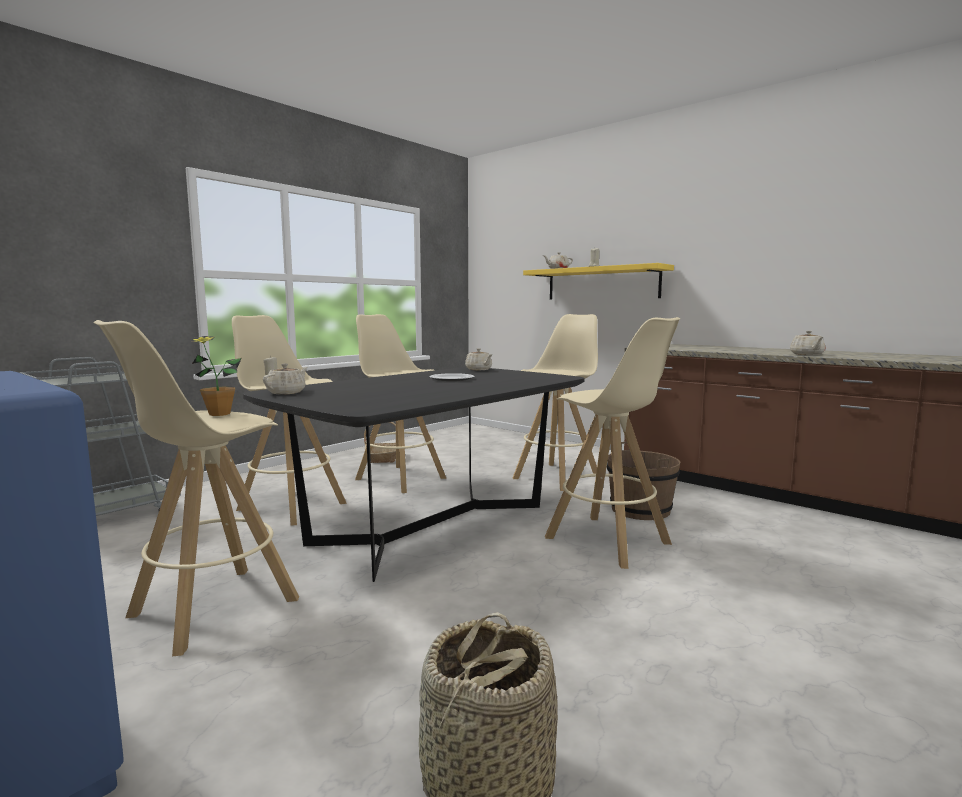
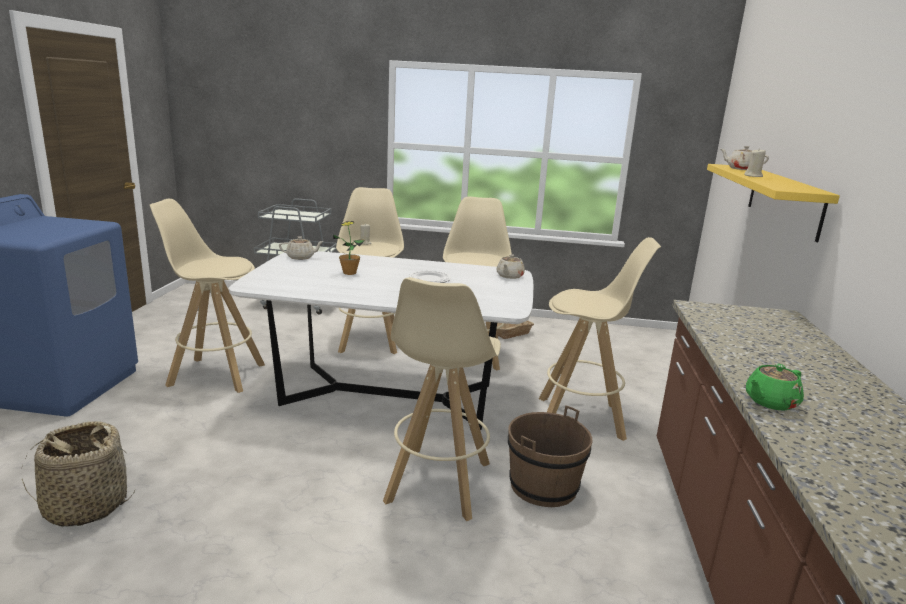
camera: 55 degrees right, 10 degrees up
(219, 414) = (227, 263): potted plant -> potted plant (349, 273)
(432, 525) = (388, 396): black dining table -> white dining table
(807, 354) = (770, 402): beige teapot -> green teapot

